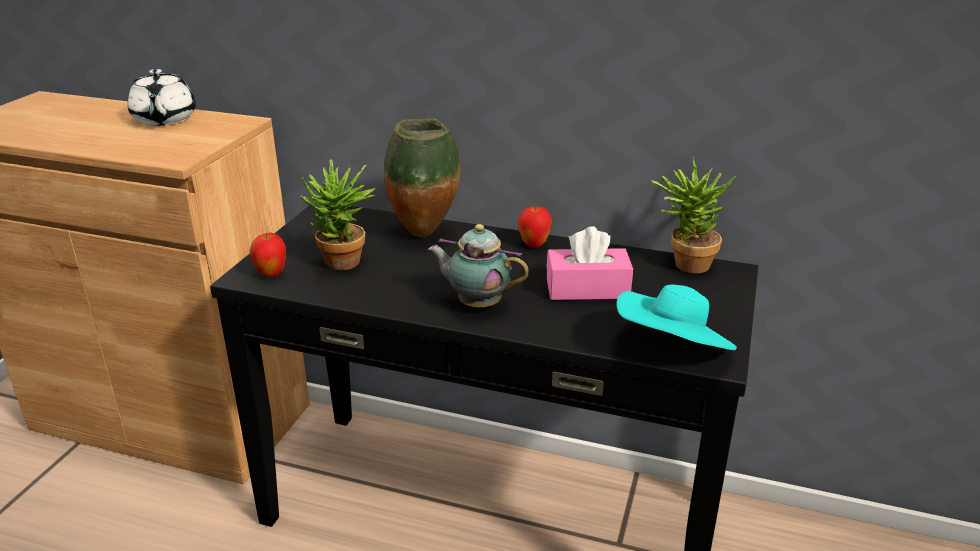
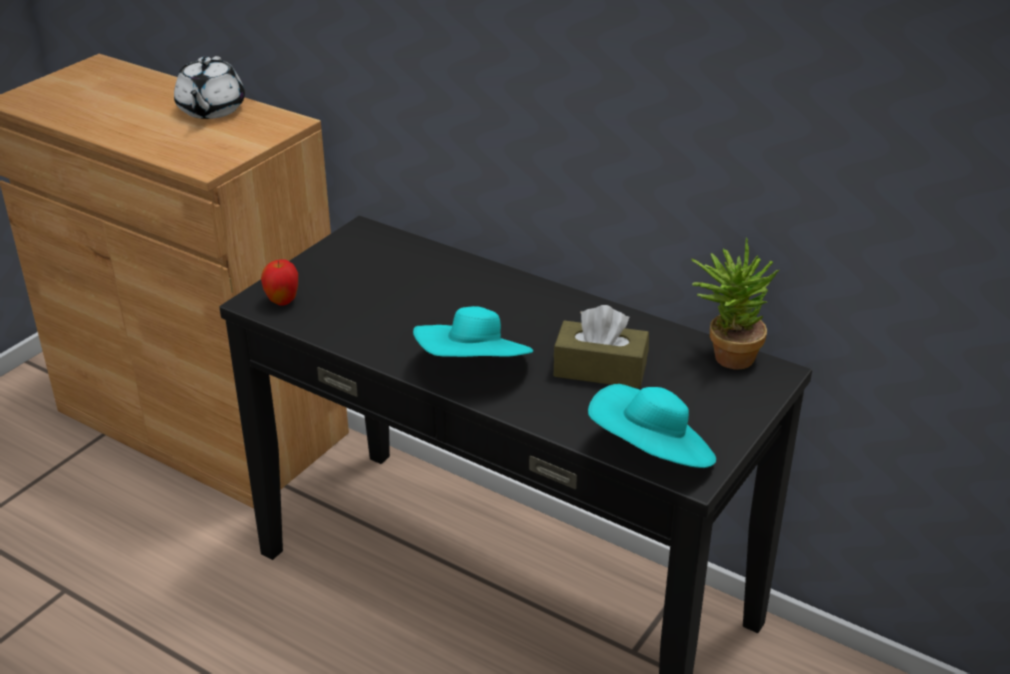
camera: 15 degrees right, 5 degrees up
(343, 265) = (358, 302): potted plant -> none
(425, 234) = (459, 276): vase -> none
(477, 303) = (474, 369): teapot -> turquoise hat
(534, 244) = (570, 306): apple -> none
(587, 289) = (600, 369): pink tissue box -> brown tissue box

